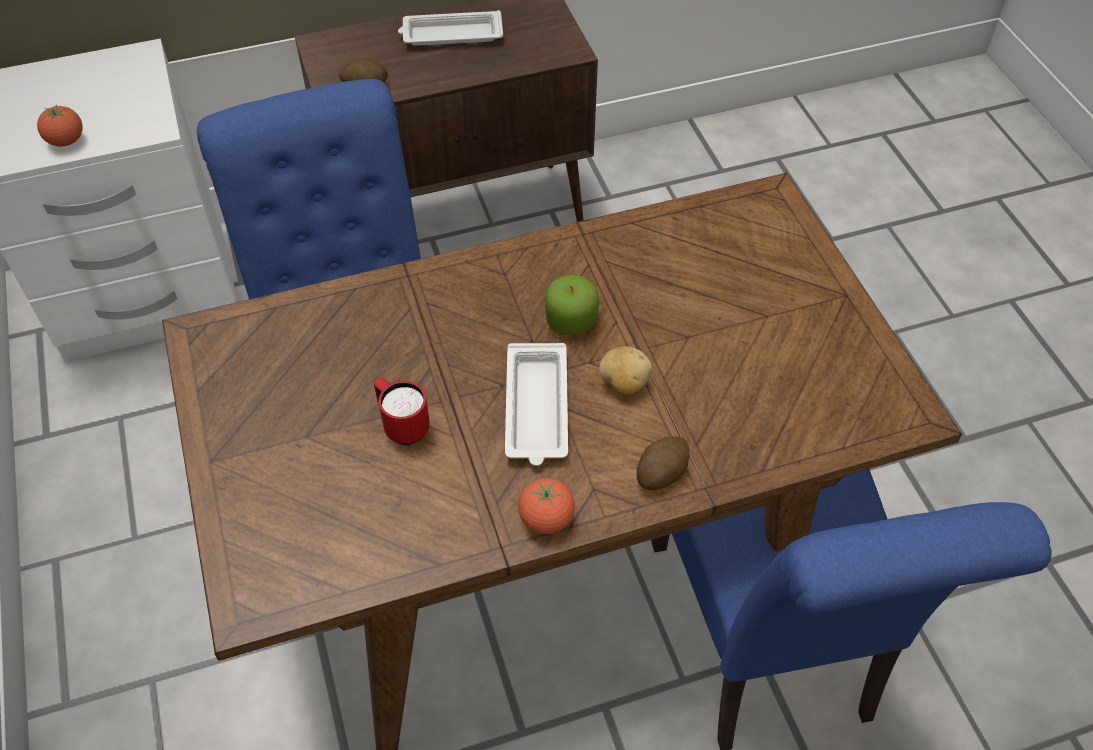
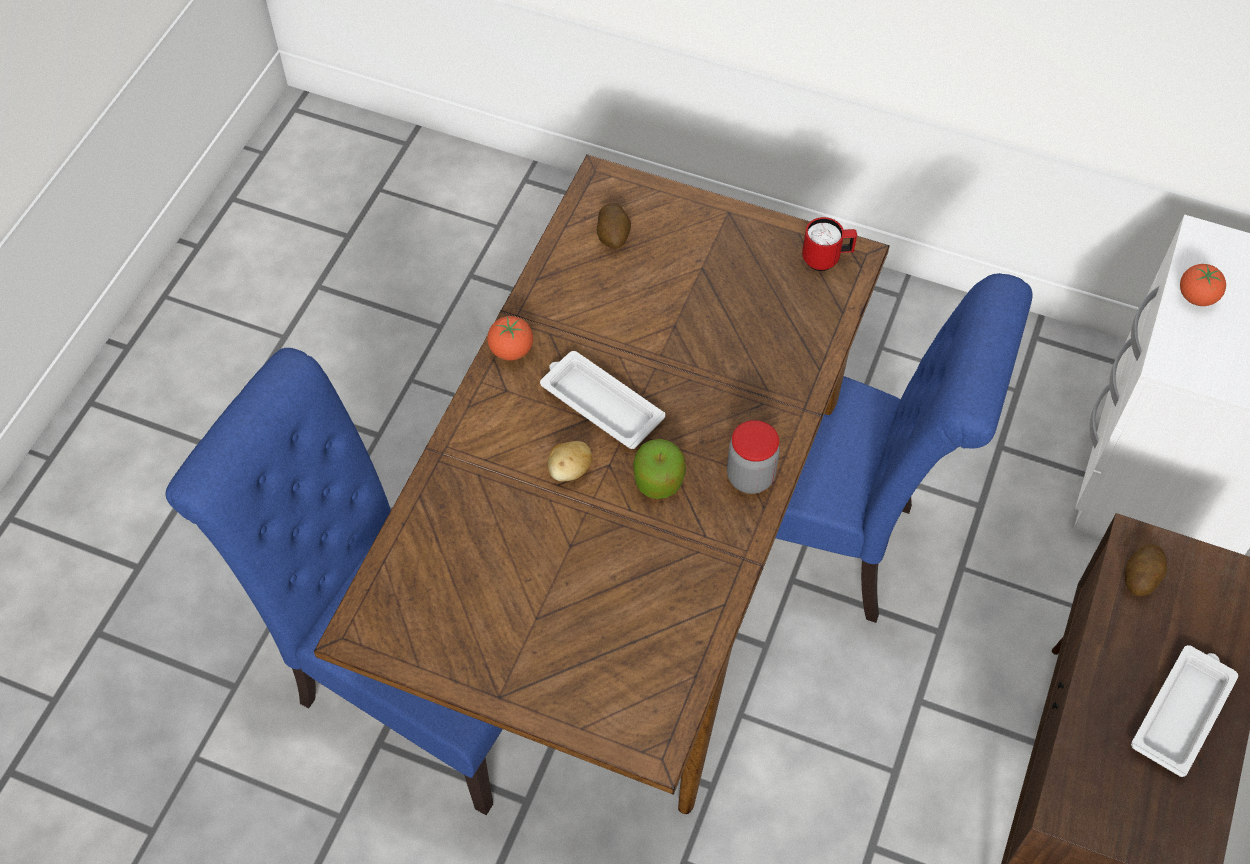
camera: 130 degrees right, 5 degrees up
(402, 425) = (660, 321): red mug -> red mug (826, 259)
(507, 270) = (750, 476): none -> jar
(661, 472) = (479, 436): potato -> potato (613, 236)

